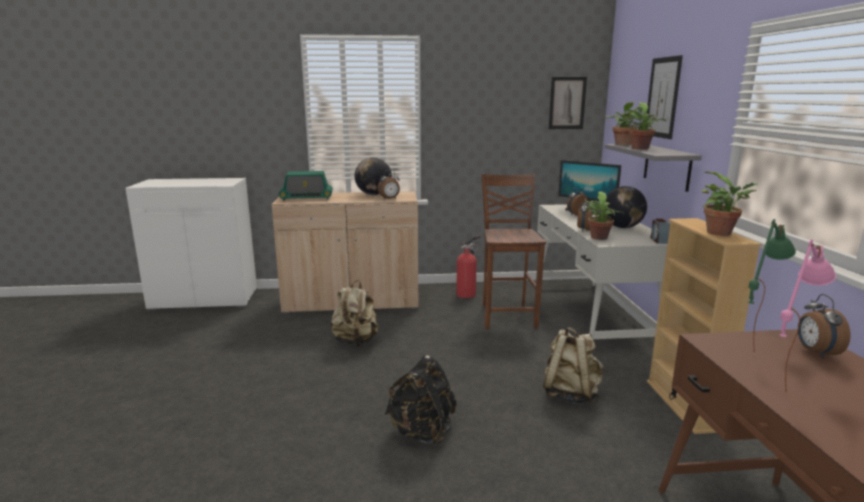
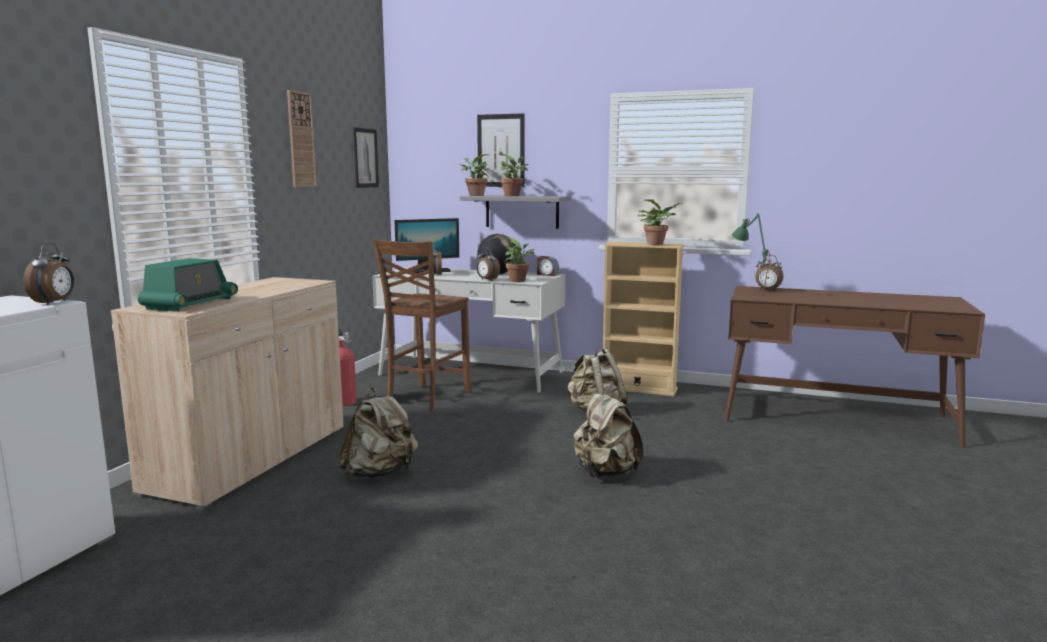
camera: 65 degrees left, 5 degrees down
(373, 194) = (252, 286): globe -> none
(389, 199) = (299, 285): alarm clock -> alarm clock (55, 303)
(422, 432) = (605, 473): black backpack -> beige backpack
(480, 90) = (301, 140): none -> wall clock
(508, 315) = (426, 398): brown chair -> brown chair turned 90 degrees counterclockwise
(784, 376) = (793, 298): pink table lamp -> none

